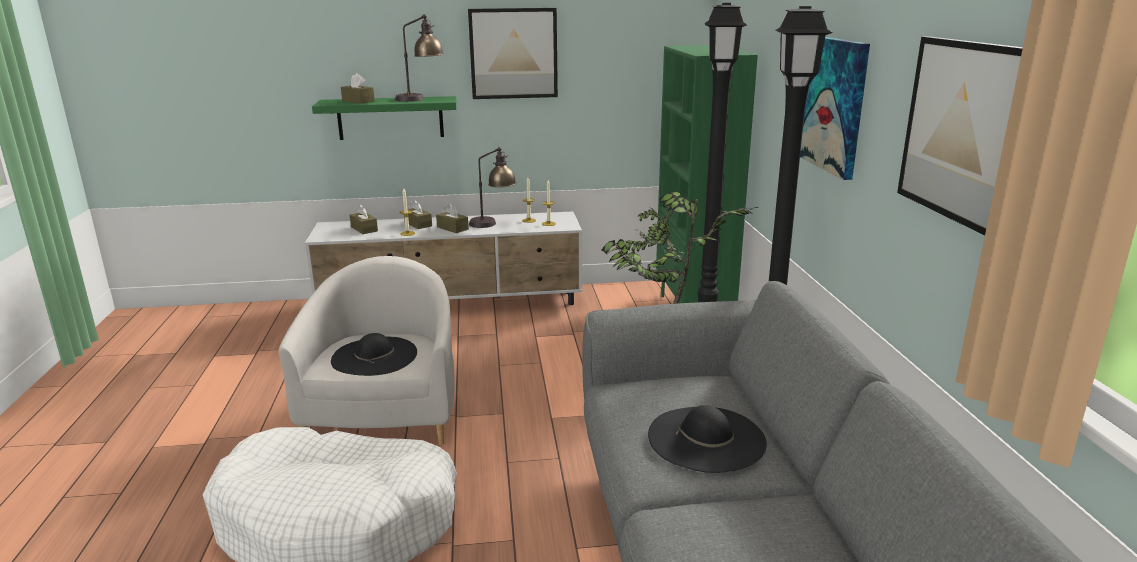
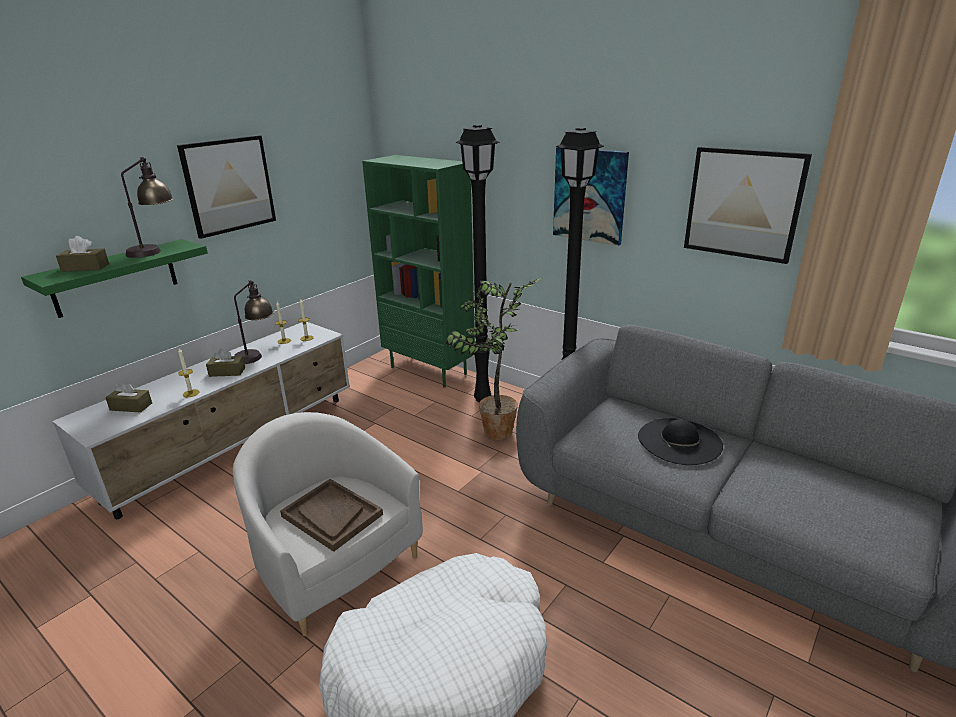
camera: 45 degrees left, 5 degrees up
(374, 356) = (331, 515): black hat -> brown tray
(418, 224) = (182, 380): brown tissue box -> none

